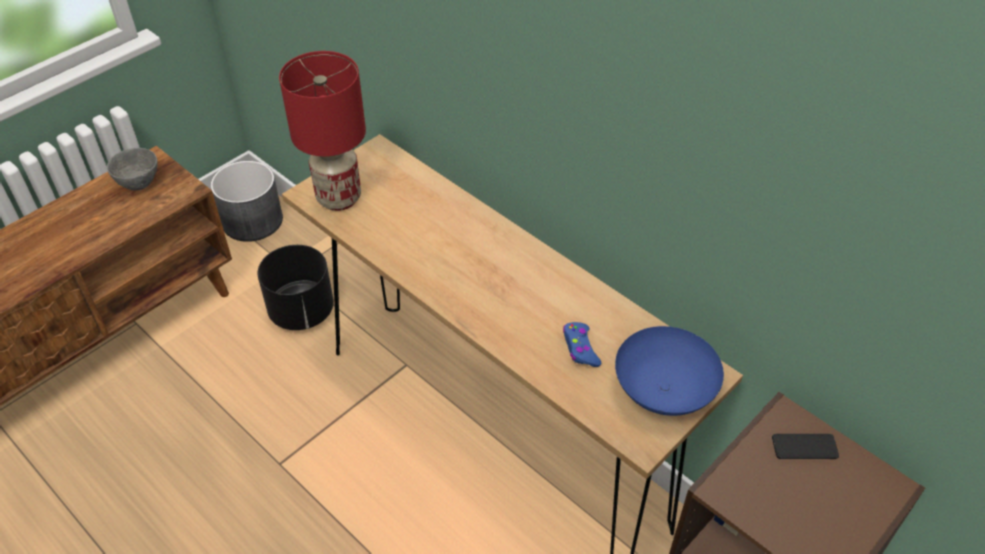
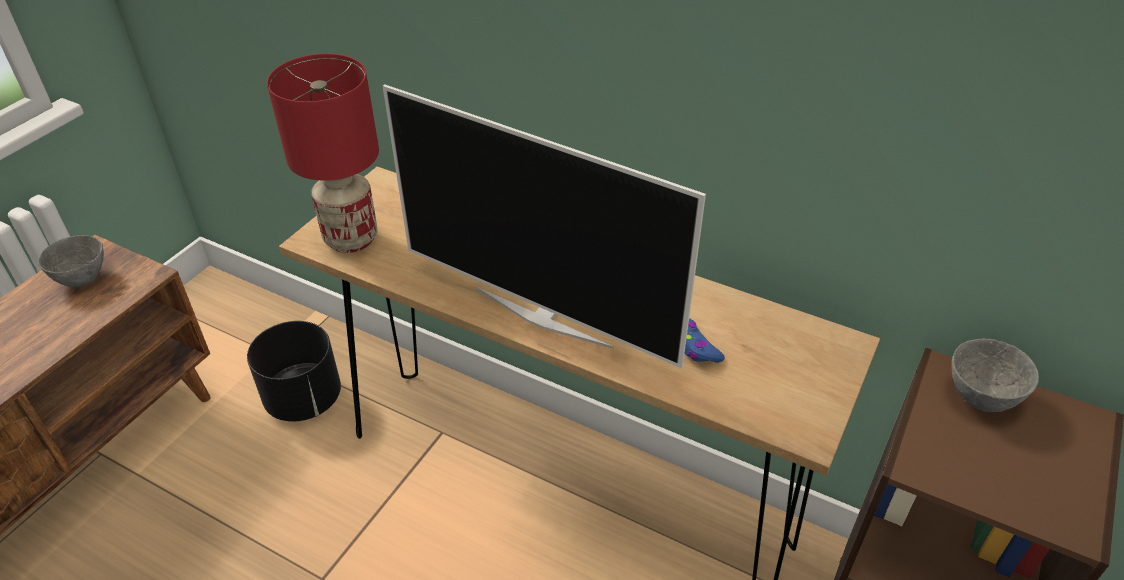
camera: 15 degrees left, 5 degrees down
(252, 220) = (219, 312): grey planter -> none
(469, 297) = (544, 316): none -> television
(662, 390) = (803, 372): blue bowl -> none
(804, 447) = (981, 399): phone -> grey bowl

